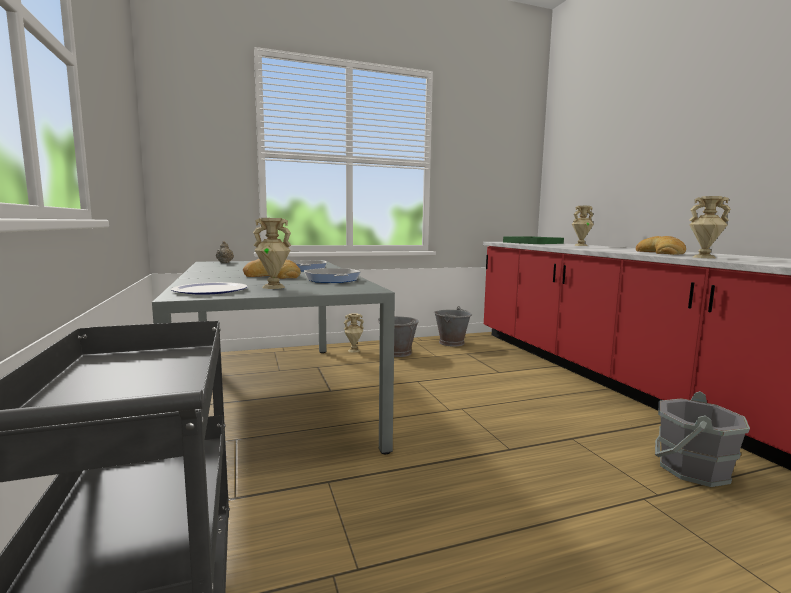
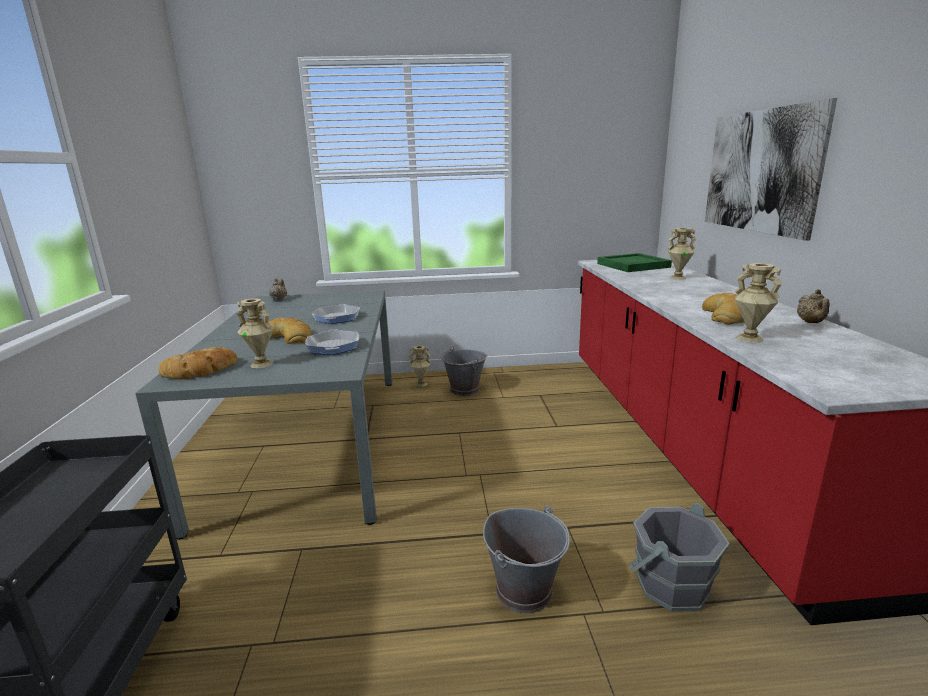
camera: 15 degrees right, 10 degrees up
(210, 290) = (201, 370): plate -> bread
(452, 343) = (534, 377): grey bucket -> grey bucket (524, 590)
(644, 159) = (760, 171): none -> picture
(725, 254) = (811, 322): none -> beige teapot

